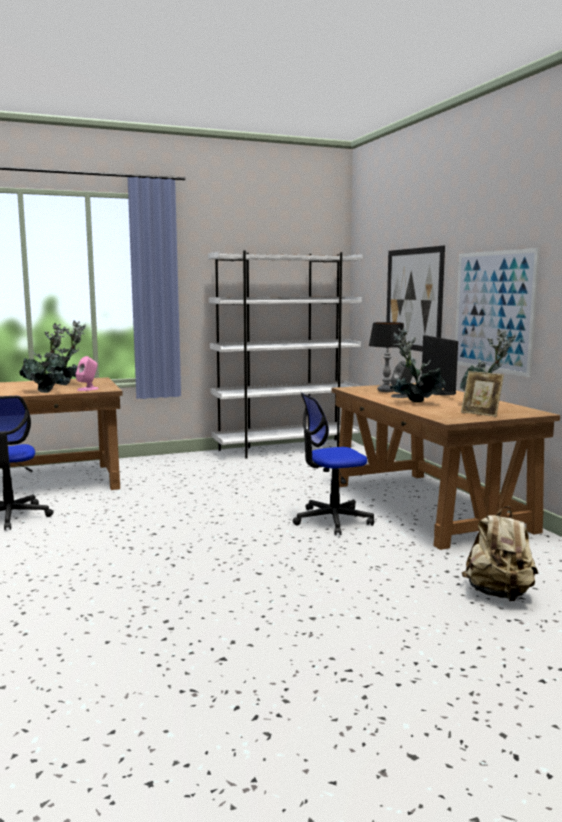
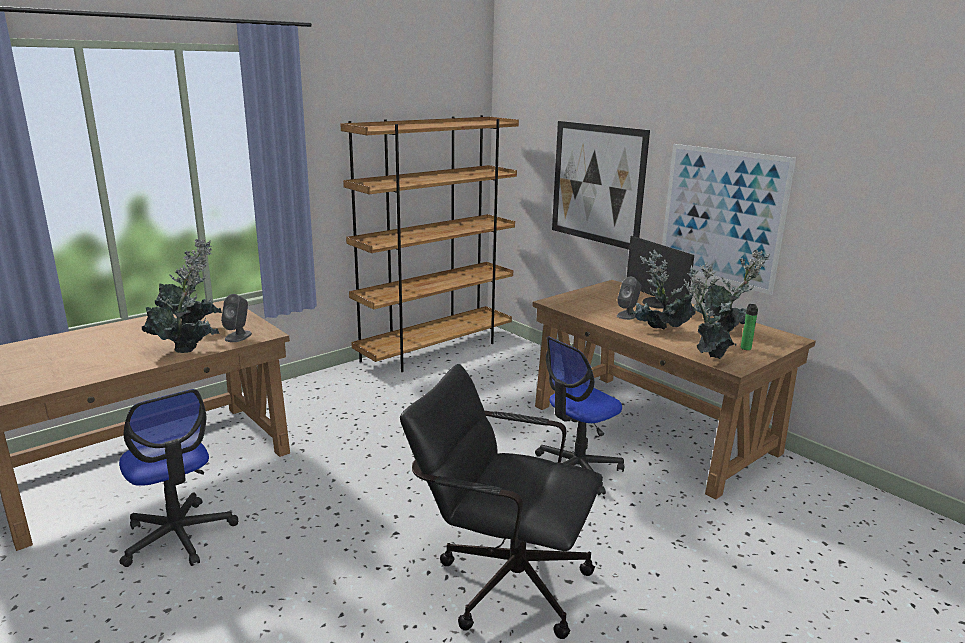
camera: 20 degrees left, 10 degrees up
(88, 389) = (238, 336): pink speaker -> grey speaker
(206, 565) = (501, 580): none -> black office chair
(286, 449) = (436, 349): white bookcase -> brown bookcase
(386, 391) = (598, 304): table lamp -> none
(434, 415) = (706, 356): none -> potted plant
(481, 413) = (745, 347): picture frame -> bottle
(499, 594) = (819, 561): beige backpack -> none

